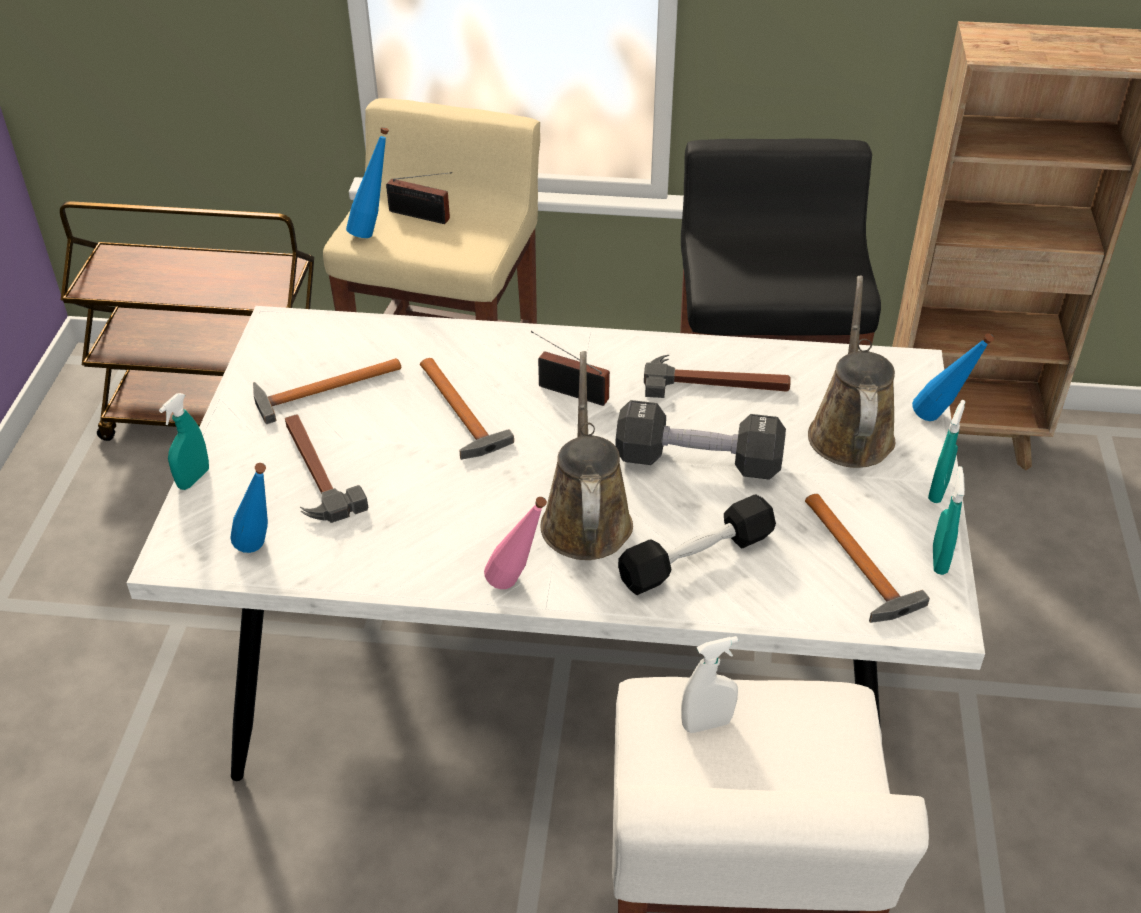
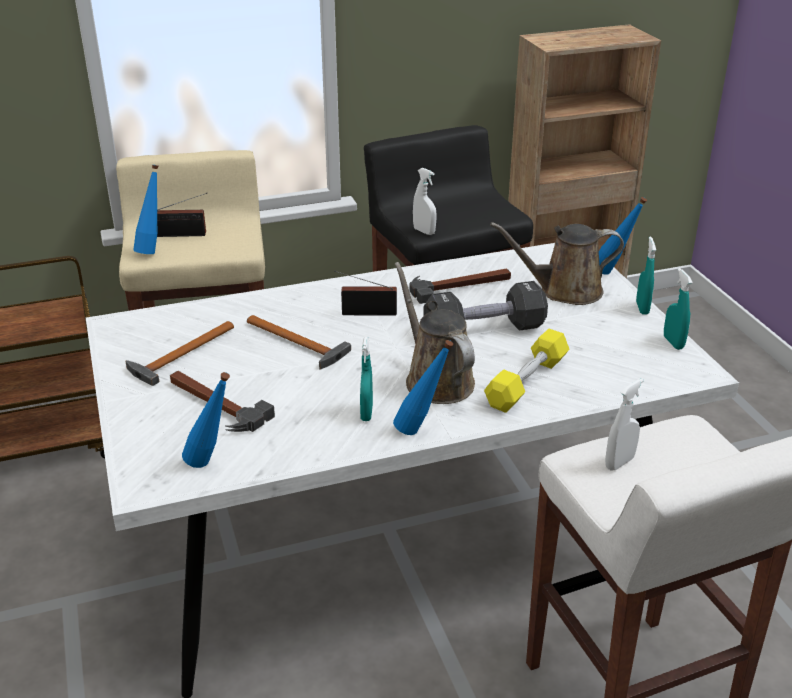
camera: 25 degrees left, 10 degrees down
(193, 478) = (119, 434): turquoise spray bottle -> turquoise spray bottle (366, 413)
(517, 587) = (421, 431): pink bottle -> blue bottle
(696, 558) = (527, 382): black dumbbell -> yellow dumbbell
(716, 287) = (424, 231): none -> white spray bottle
(850, 431) = (564, 291): brown watering can -> brown watering can turned 75 degrees counterclockwise
(859, 563) = (628, 357): hammer -> none

